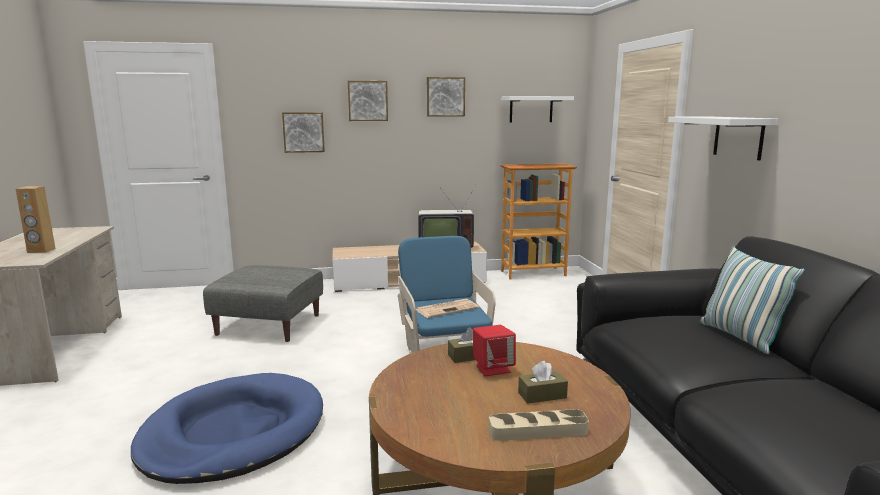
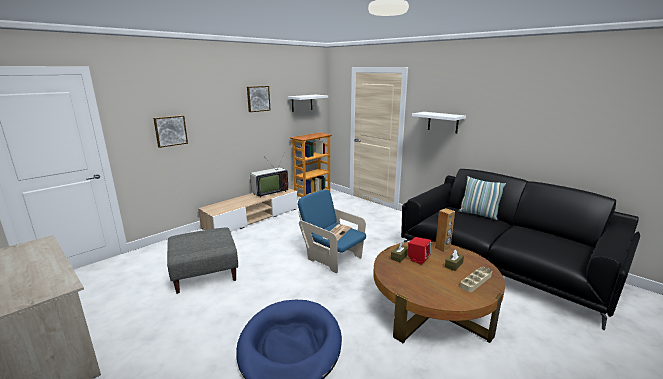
camera: 35 degrees left, 5 degrees up
(41, 250) = (43, 276): brown speaker -> brown speaker (442, 248)
(367, 101) = (212, 104): picture -> none

